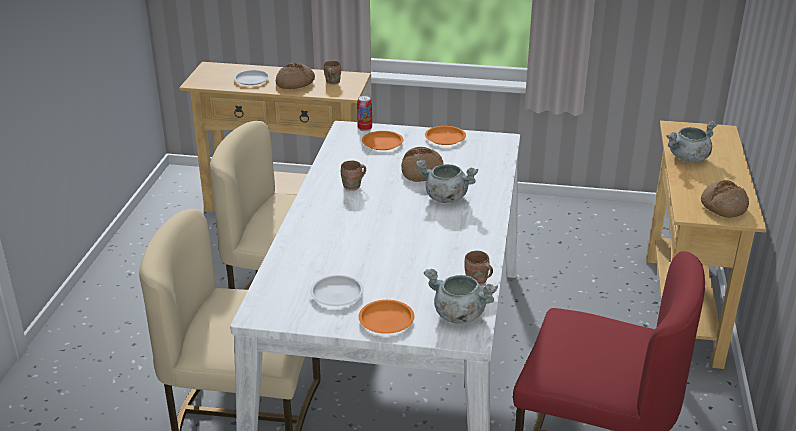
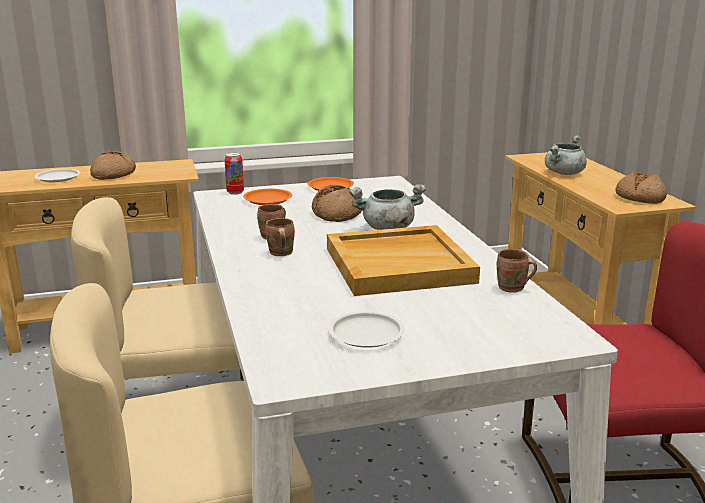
camera: 25 degrees left, 10 degrees down
(331, 82) = (156, 169): brown mug -> brown mug (279, 253)
(386, 320) = (459, 346): orange plate -> none
(418, 237) = (399, 264): none -> beige tray
(458, 314) = (533, 322): grey cooking pot -> none

